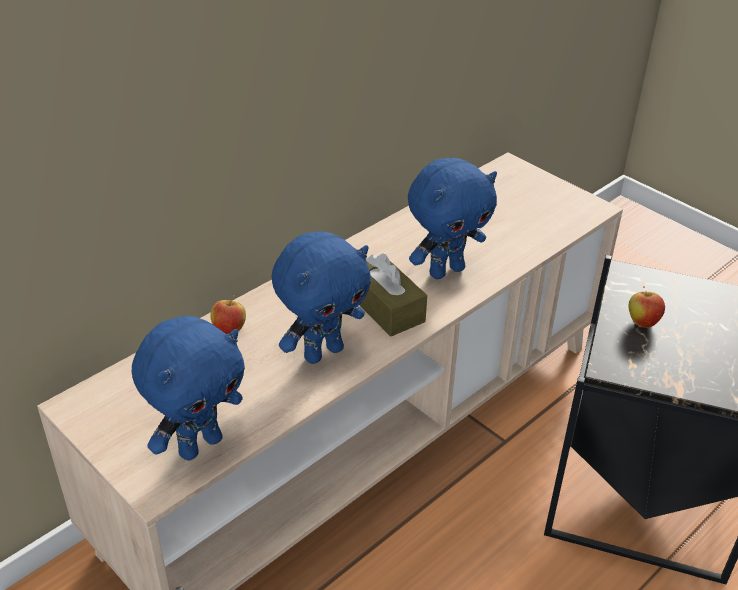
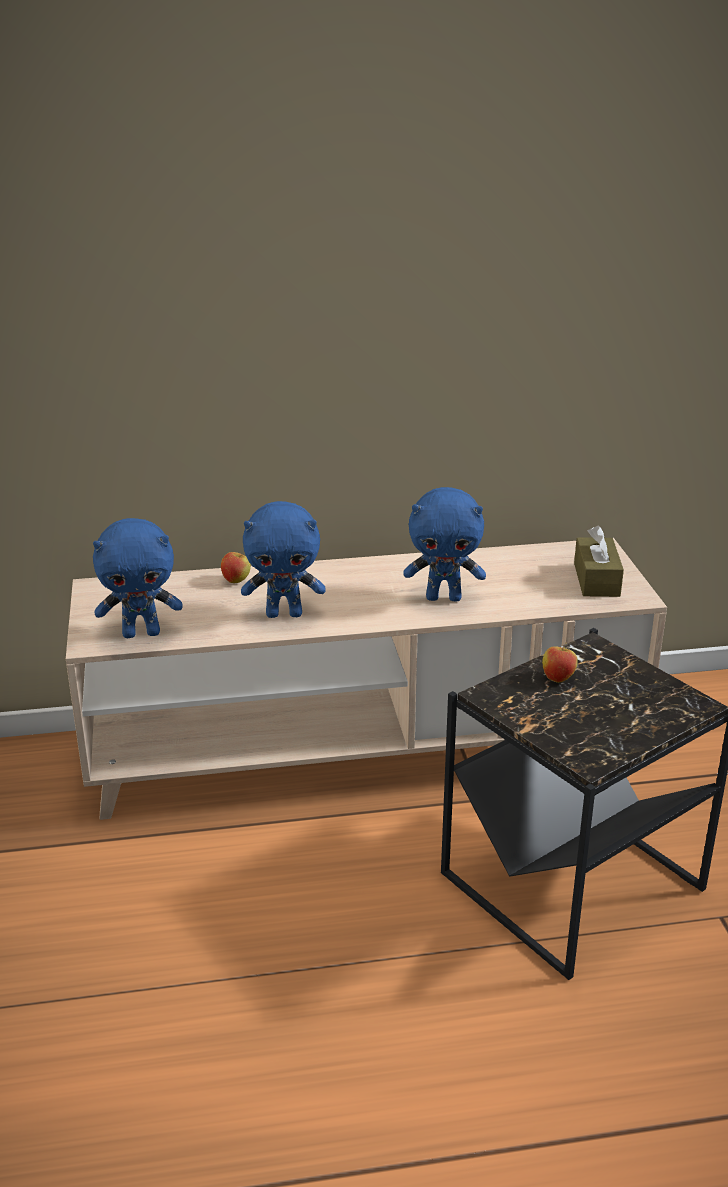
camera: 35 degrees right, 10 degrees down
(386, 307) = (365, 604): brown tissue box -> brown tissue box (596, 580)

